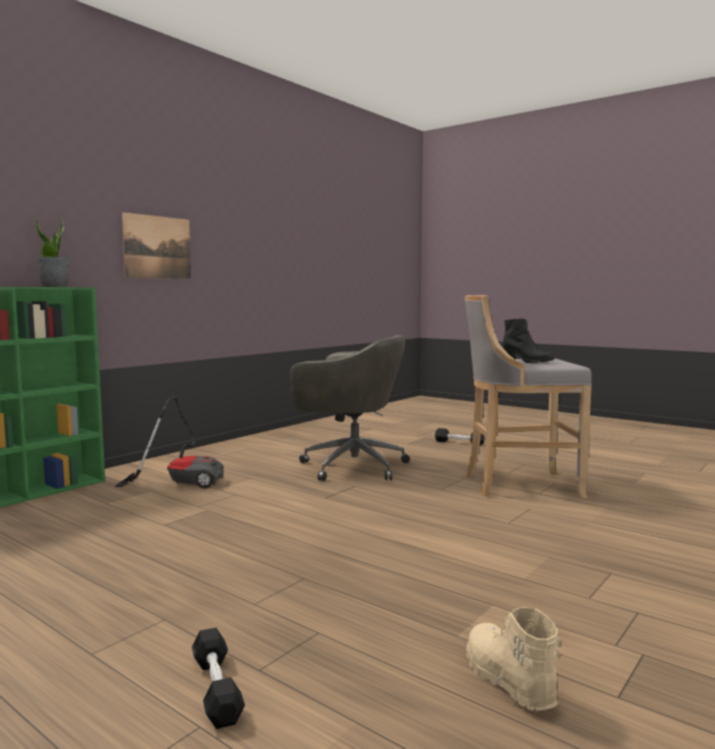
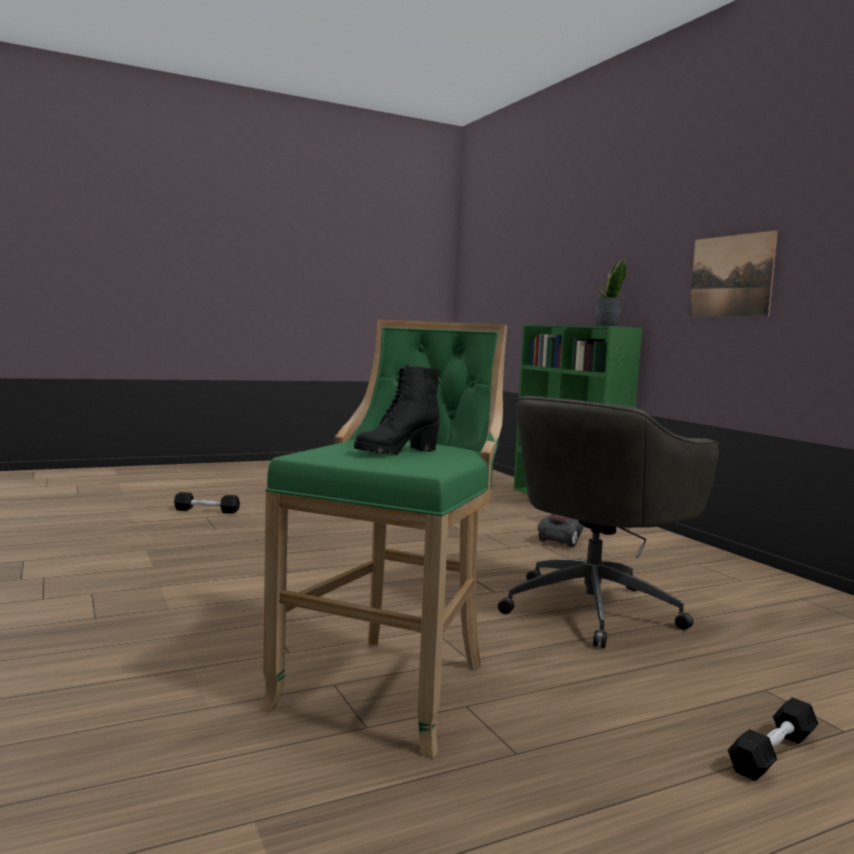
camera: 115 degrees right, 0 degrees up
(507, 680) = (90, 547): beige boot -> none
(517, 485) = (391, 685): grey stool -> green stool

